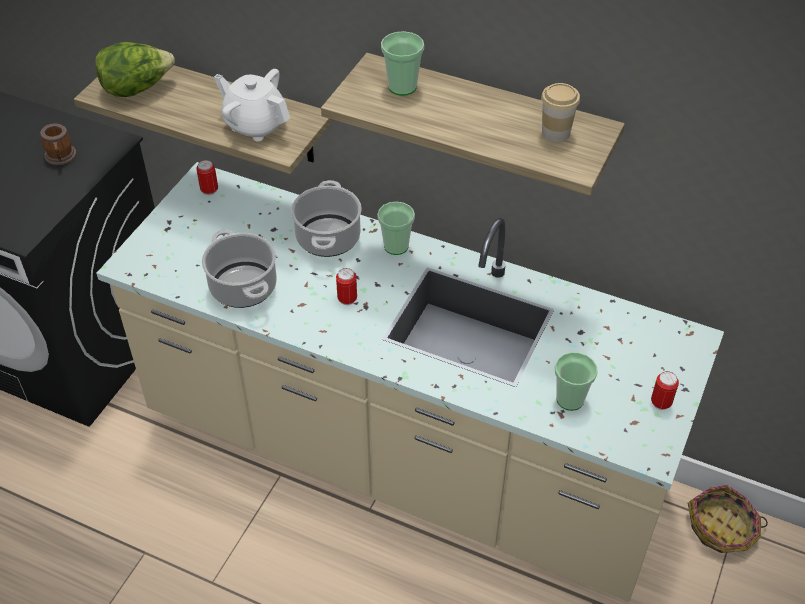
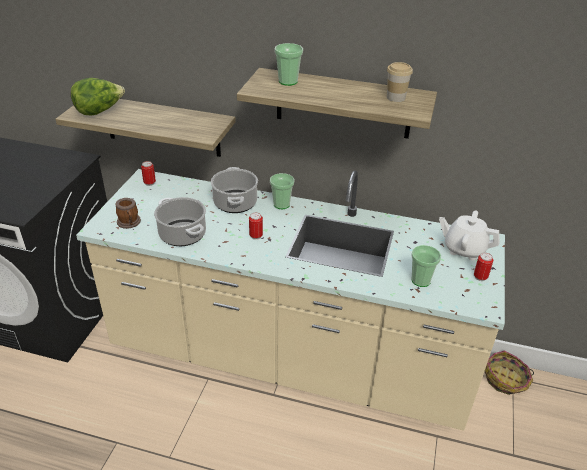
camera: 10 degrees left, 10 degrees down
(61, 158) = (44, 169): mug -> mug (129, 223)
(255, 125) = (184, 125): white teapot -> white teapot (464, 249)

